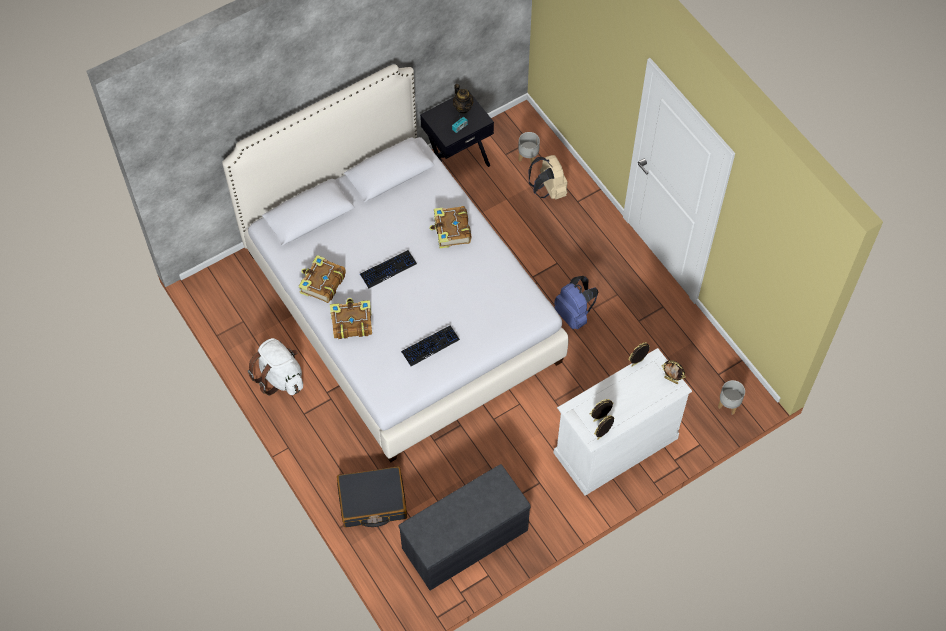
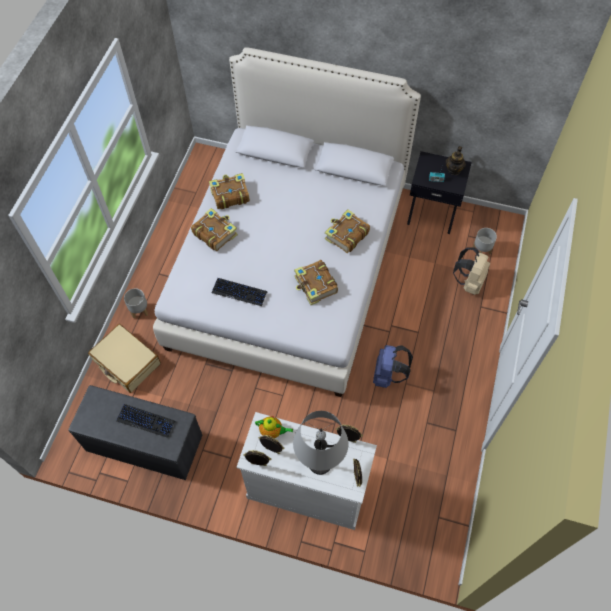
camera: 50 degrees right, 0 degrees up
(280, 377) = (174, 241): white backpack -> none
(372, 502) = (126, 362): black suitcase -> beige suitcase
(388, 269) = (277, 222): keyboard -> keyboard (146, 421)
(477, 289) = (315, 286): none -> book
(585, 407) = (272, 431): none -> teapot
(638, 394) = (319, 463): none -> grey table lamp
(728, 404) = (420, 546): grey planter -> grey planter (139, 310)

